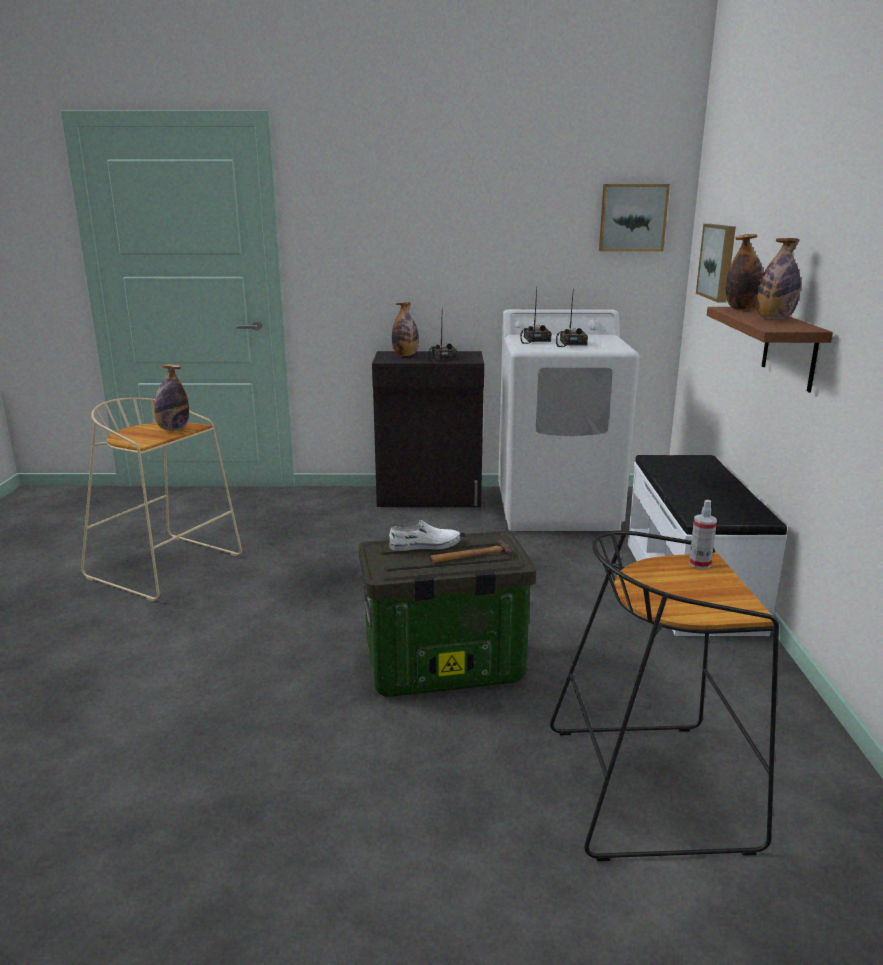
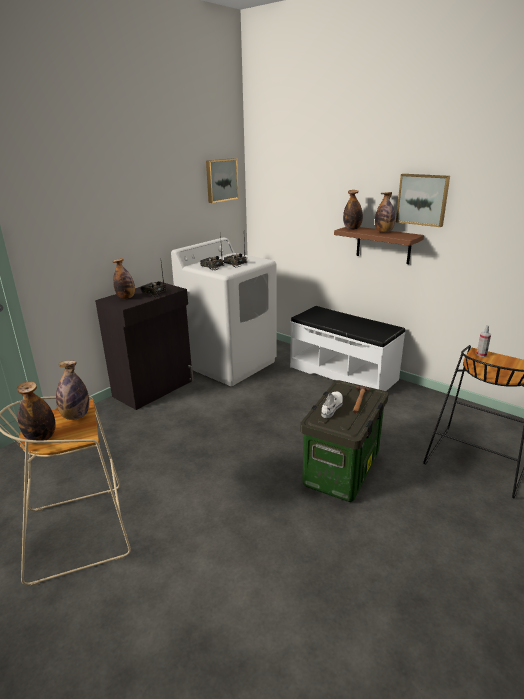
camera: 50 degrees left, 5 degrees up
(127, 433) = (41, 438): none -> bottle
(719, 262) = (289, 202): picture -> picture (422, 199)

